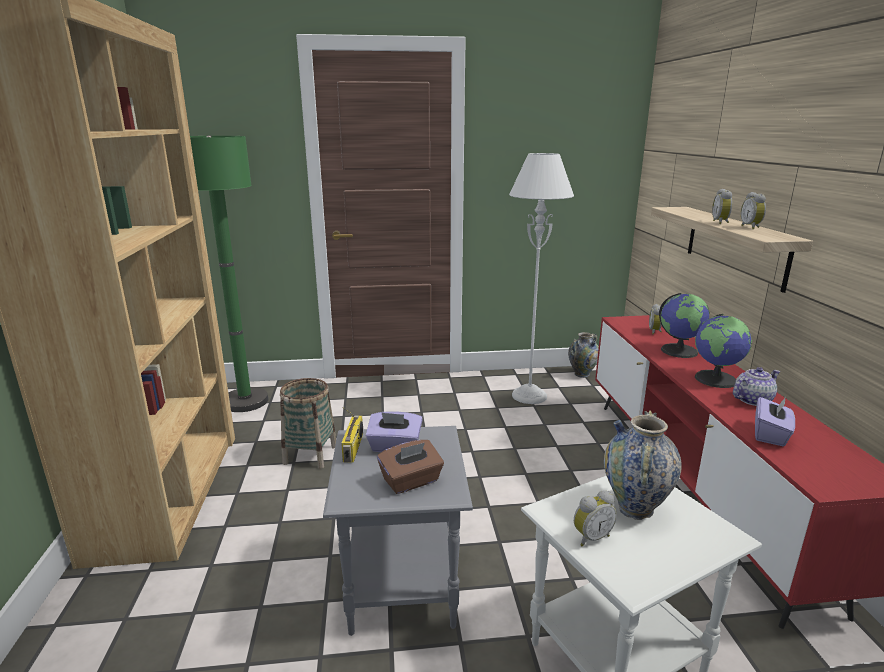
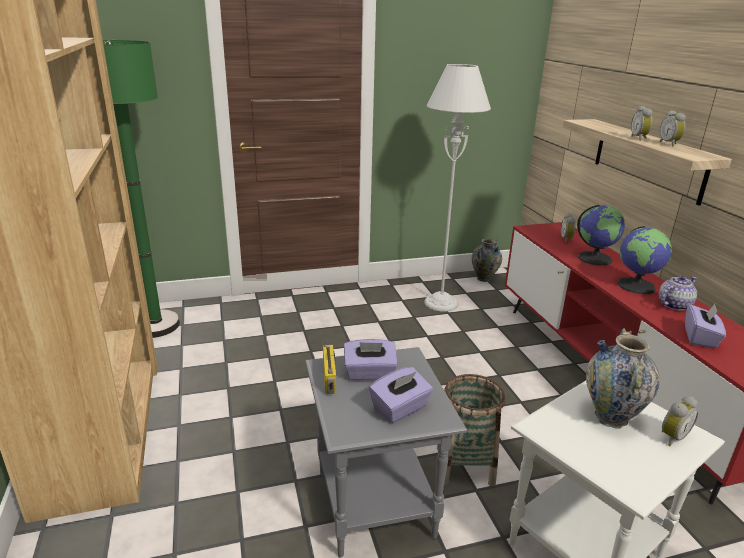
camera: 10 degrees left, 5 degrees up
(310, 454) = (243, 378): basket -> basket (464, 465)
(411, 481) = (400, 408): brown tissue box -> purple tissue box
(590, 537) = (583, 449): alarm clock -> alarm clock (671, 437)

